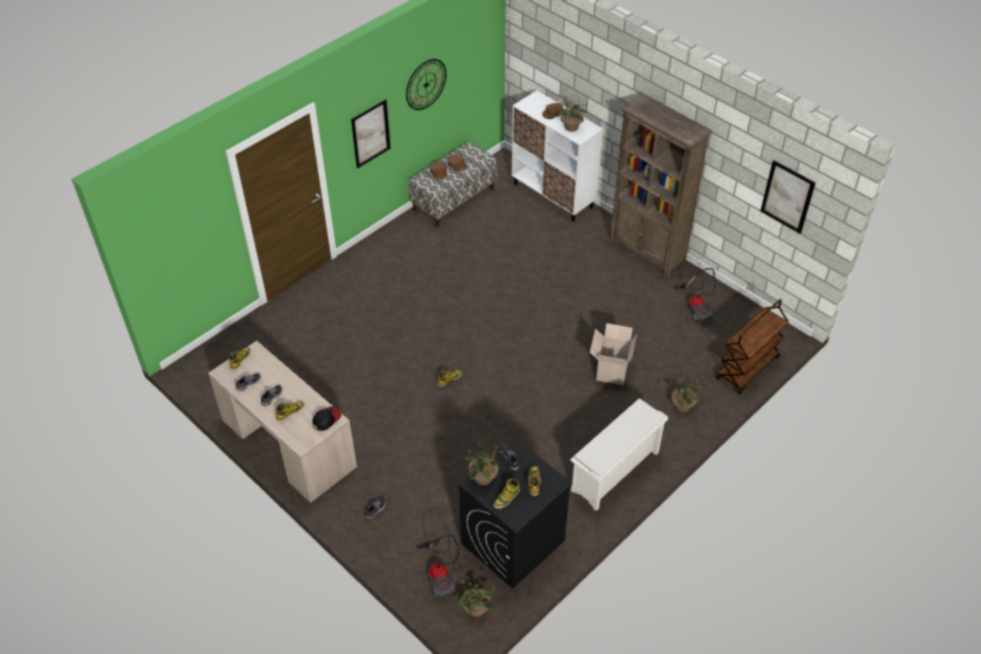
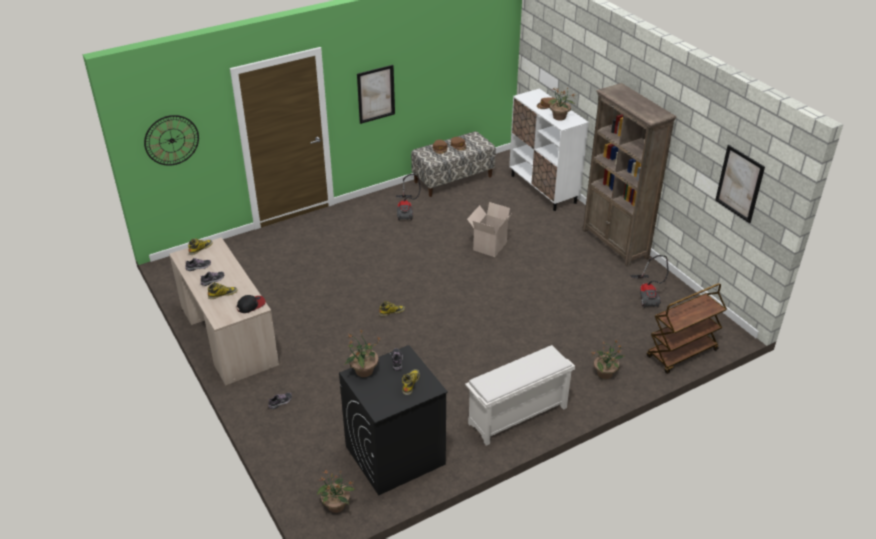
camera: 15 degrees right, 10 degrees down
(426, 84) = (435, 62): wall clock -> wall clock (171, 140)
(440, 575) = (315, 468): vacuum cleaner -> vacuum cleaner (406, 211)
(506, 497) = (379, 391): boot -> none
(611, 370) = (545, 331): cardboard box -> cardboard box (489, 245)

